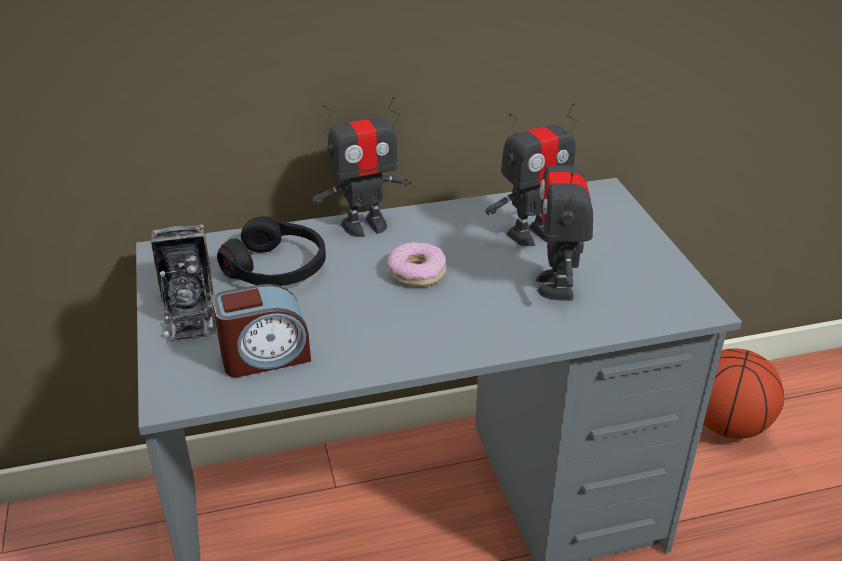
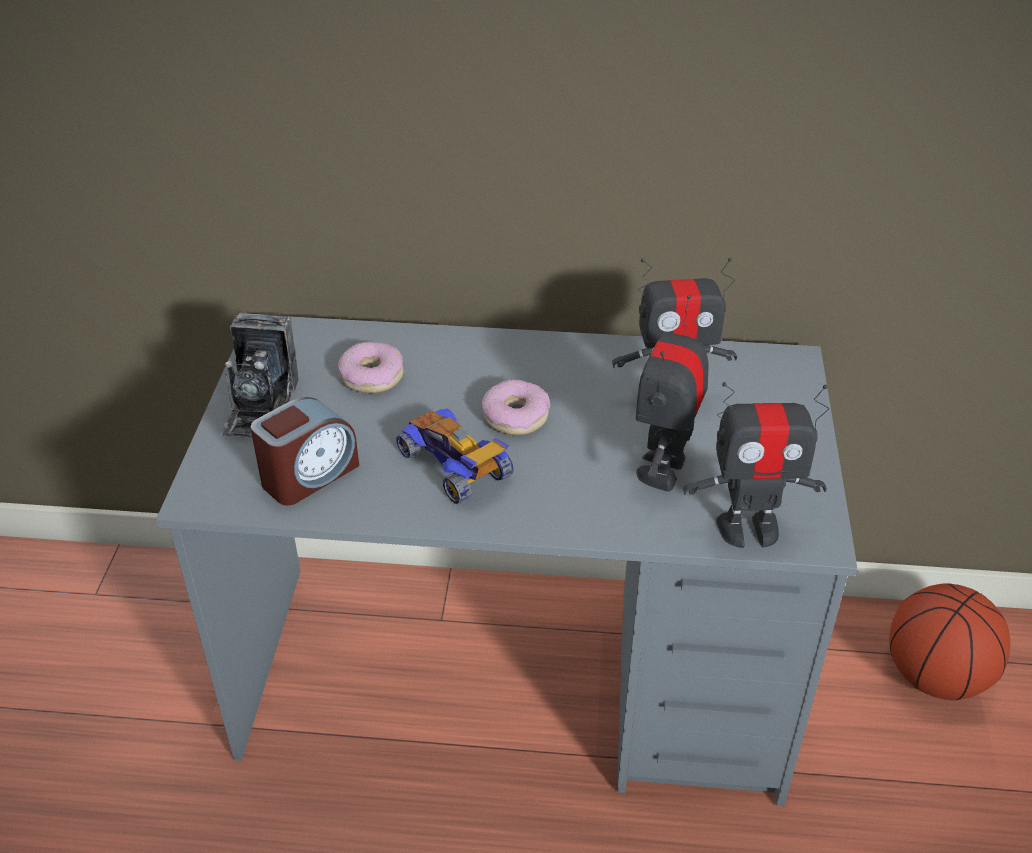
camera: 20 degrees right, 5 degrees up
(265, 356) = (309, 475): alarm clock -> alarm clock turned 45 degrees counterclockwise
(277, 268) = (372, 376): black headphones -> donut
(365, 225) = (491, 346): toy robot -> toy robot (748, 528)
(391, 321) = (456, 467): none -> toy car

